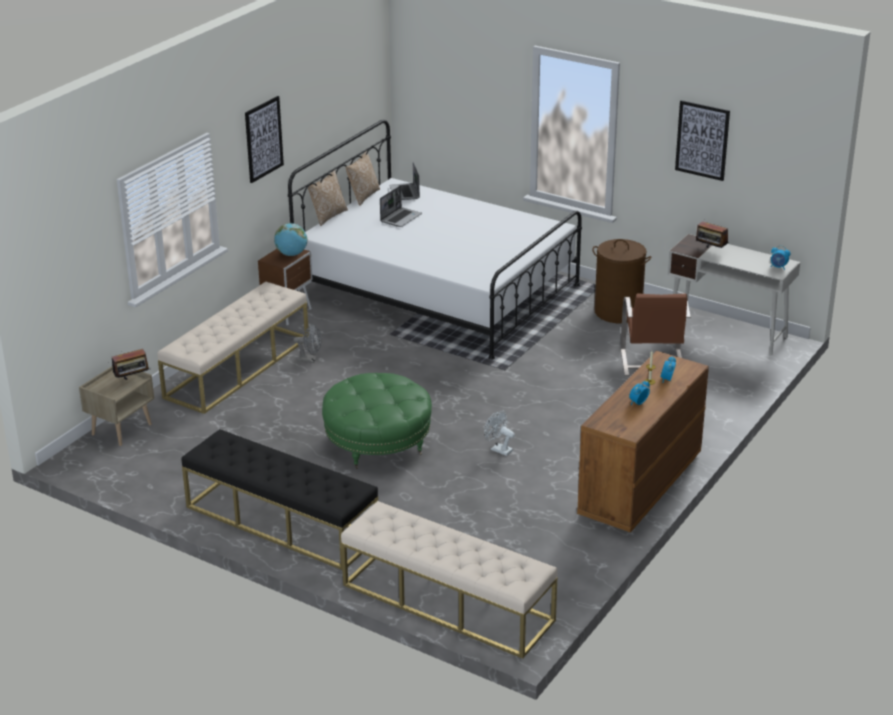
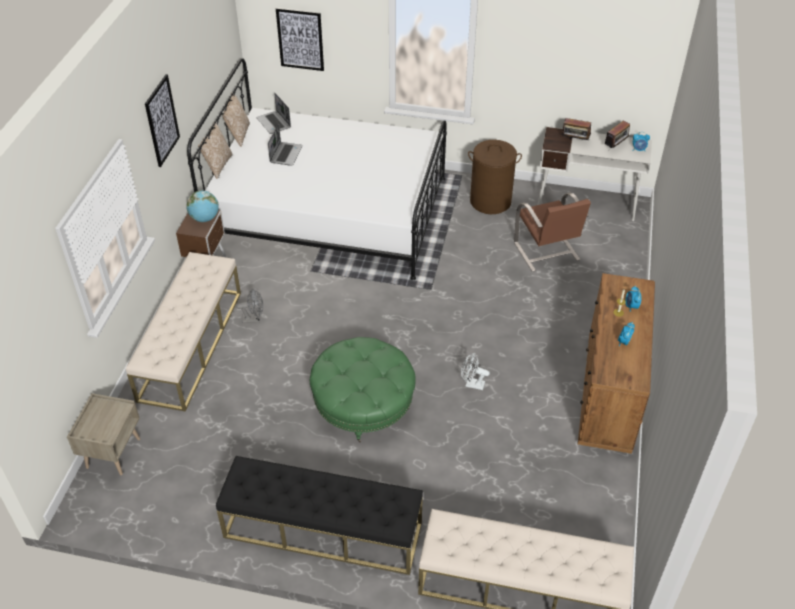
camera: 20 degrees left, 15 degrees up
(132, 379) = (116, 410): radio -> radio (615, 146)
(702, 140) = (561, 46): picture -> picture (300, 39)

